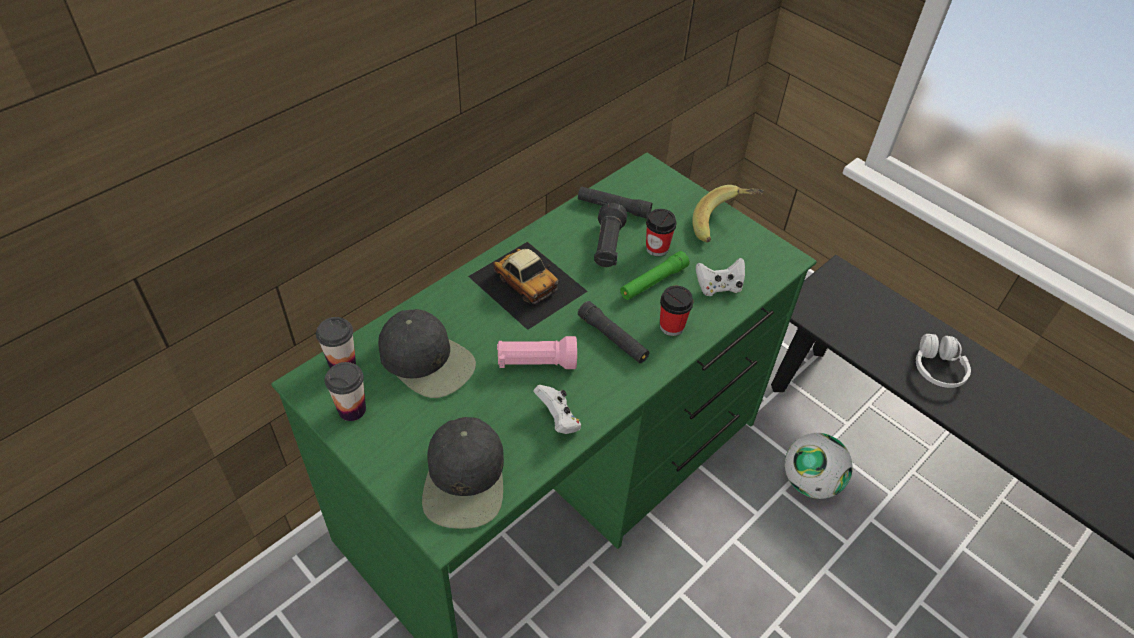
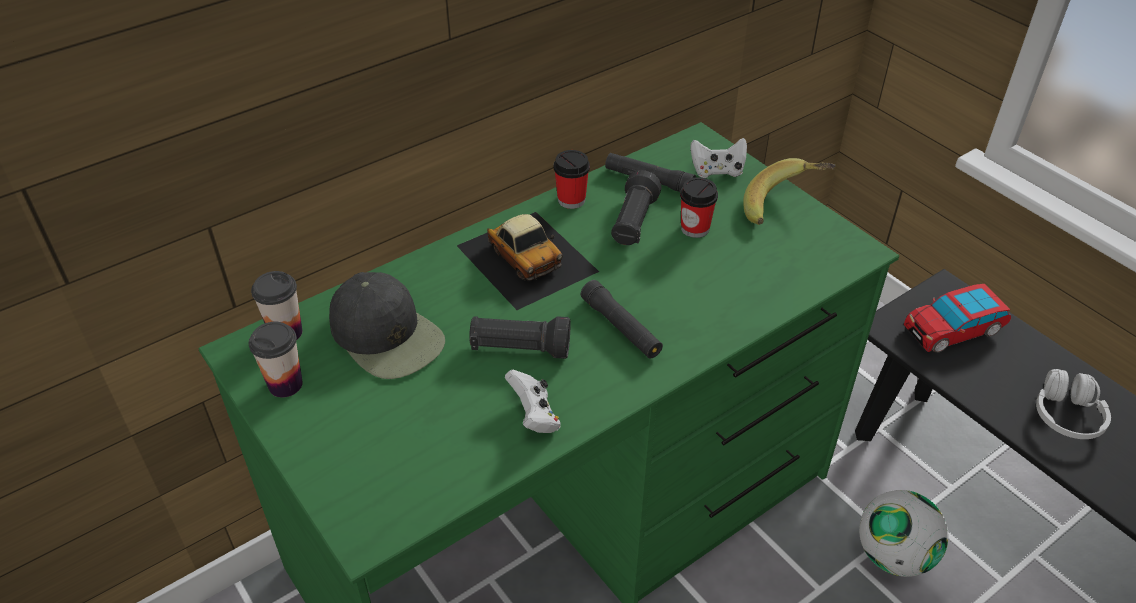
camera: 10 degrees right, 5 degrees down
(465, 480) = (404, 478): black cap -> none
(536, 363) = (520, 349): pink flashlight -> black flashlight
(653, 282) = (683, 266): green flashlight -> none
(671, 326) = (698, 319): cup -> cup (571, 200)
(718, 287) = (766, 277): white game controller -> white game controller (717, 171)
(848, 305) = (953, 329): none -> toy car

